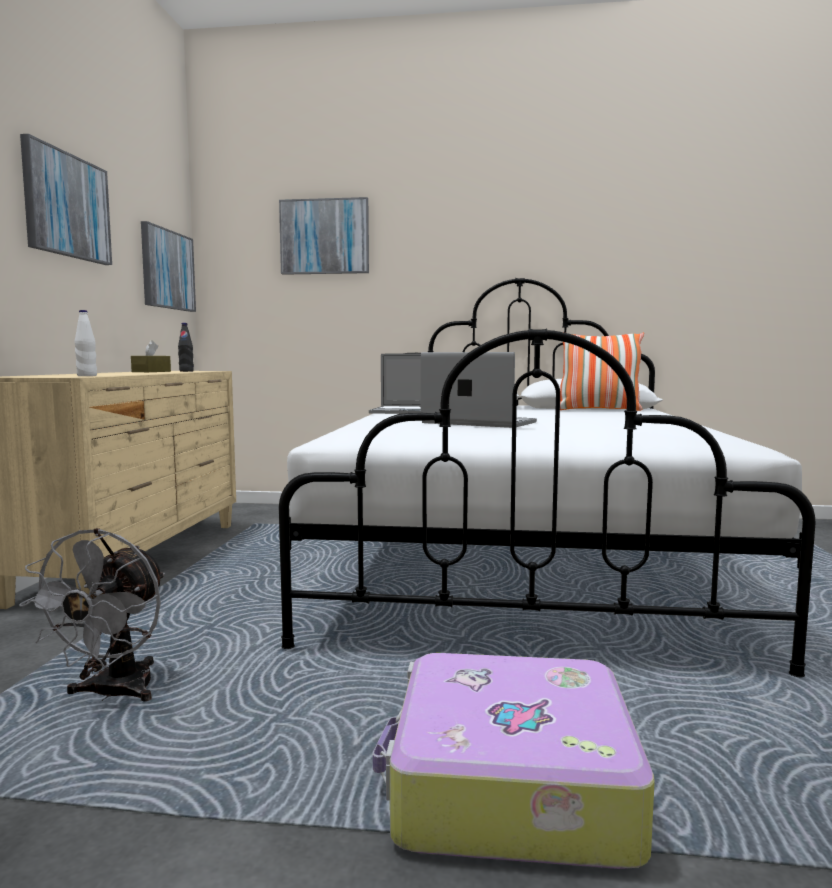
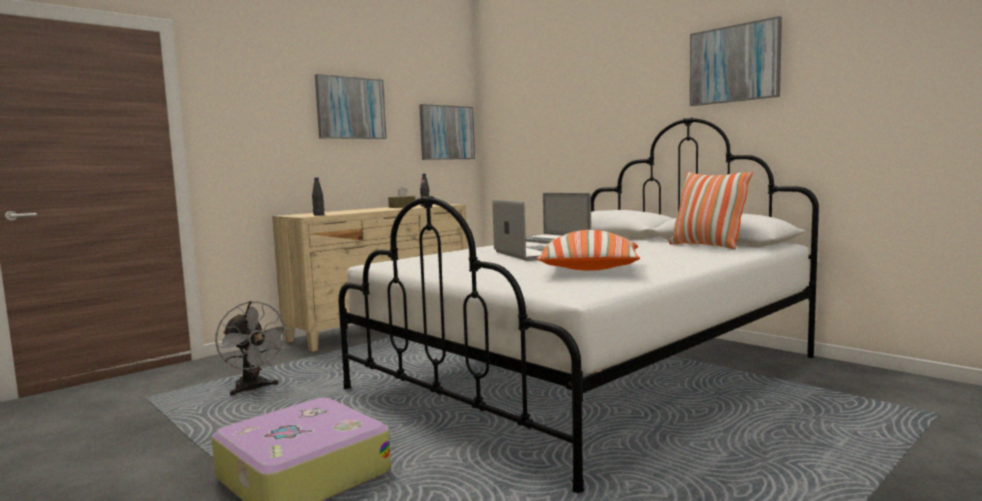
camera: 40 degrees right, 0 degrees up
(87, 376) = (318, 215): white bottle -> black bottle
(113, 694) = (253, 389): grey fan -> grey fan turned 90 degrees counterclockwise
(324, 237) = (550, 96): picture -> picture (734, 64)
(633, 431) = (590, 271): none -> pillow

